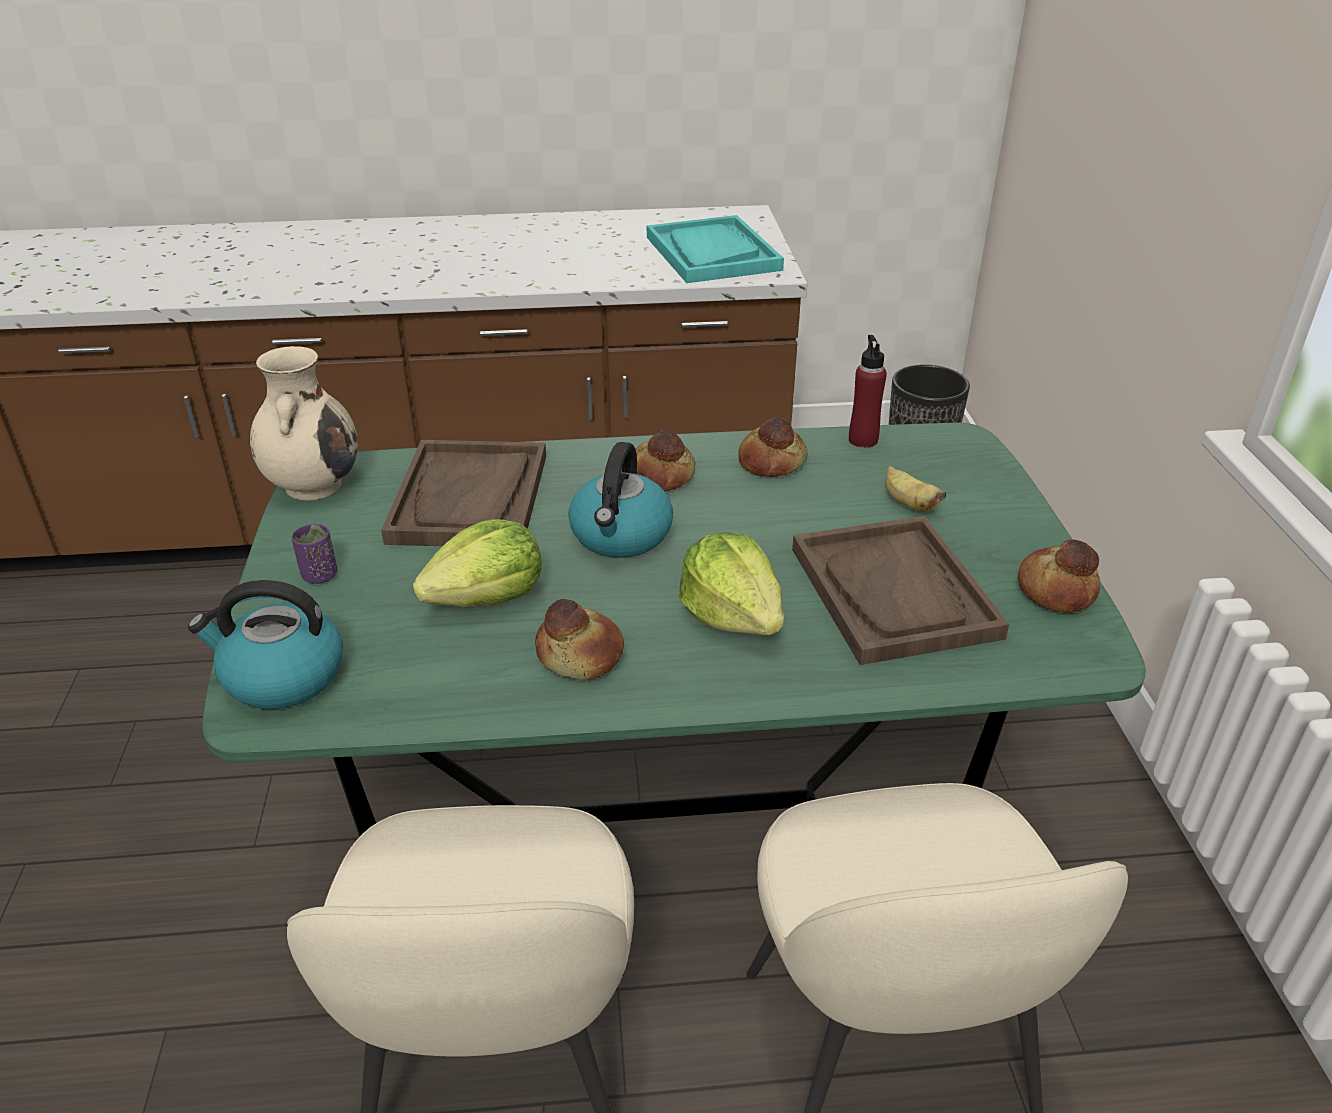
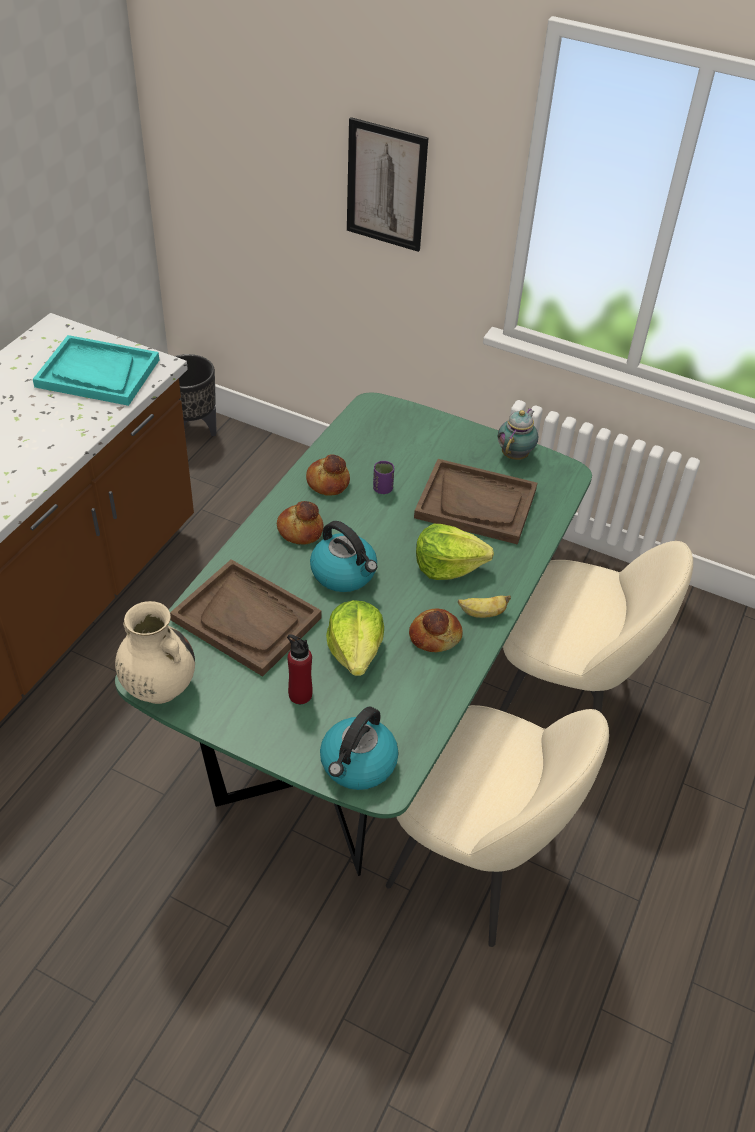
camera: 60 degrees left, 10 degrees up
(319, 575) = (270, 717): purple cup -> purple cup (382, 489)
(863, 440) = (339, 438): red bottle -> red bottle (300, 694)
(908, 503) = (411, 457): banana -> banana (482, 613)
(1055, 590) = (515, 454): bread -> teapot
(1188, 139) = (386, 185): none -> picture

